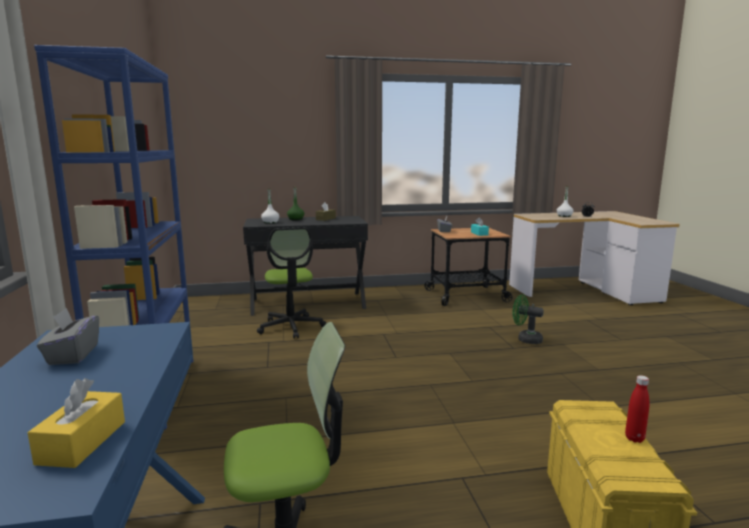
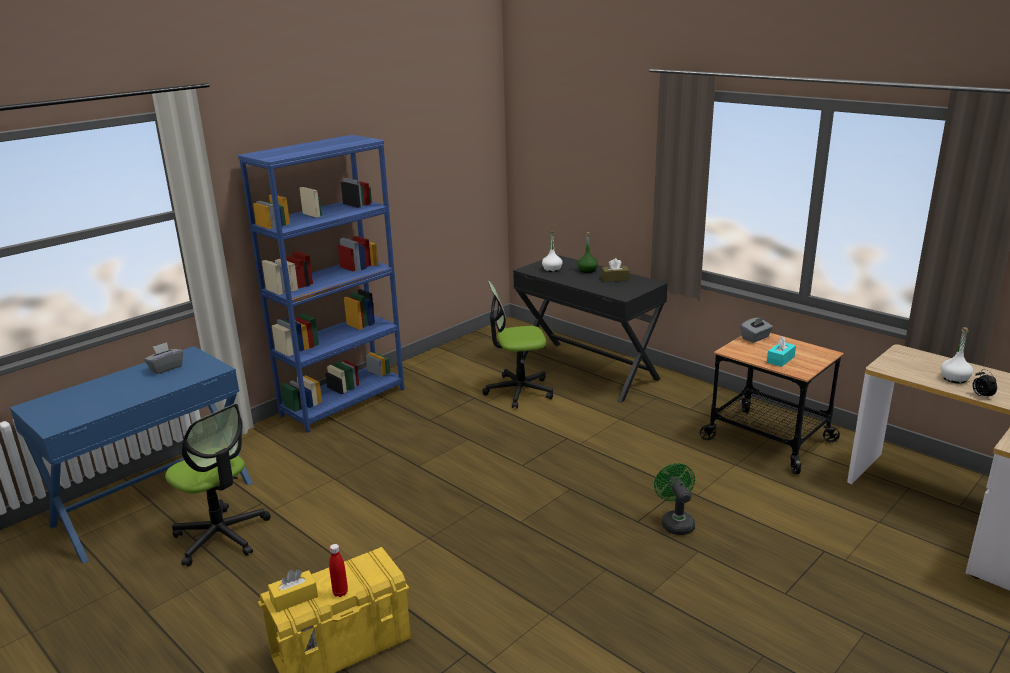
camera: 55 degrees right, 10 degrees up
(82, 442) = (86, 413): yellow tissue box -> yellow tissue box (294, 598)
(291, 327) = (518, 391): office chair -> office chair turned 45 degrees clockwise

